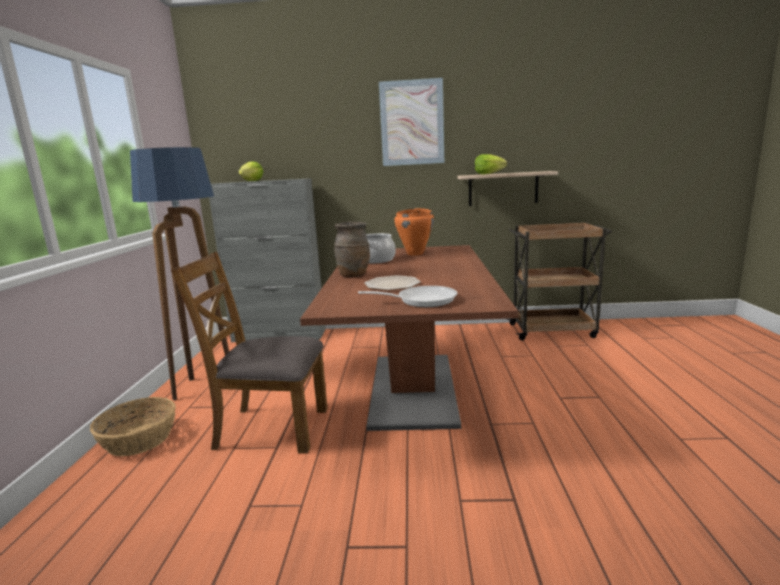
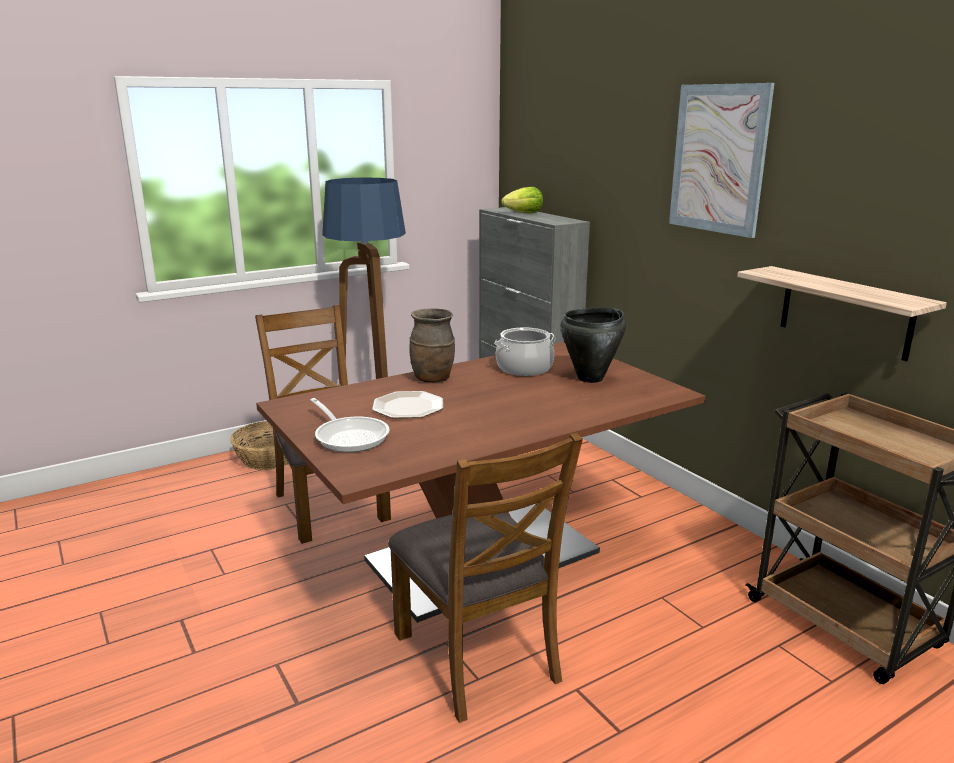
camera: 55 degrees right, 5 degrees up
(415, 253) = (591, 378): orange cooking pot -> black cooking pot
(488, 174) = (803, 278): lettuce -> none
(512, 417) = (478, 656): none -> brown chair

